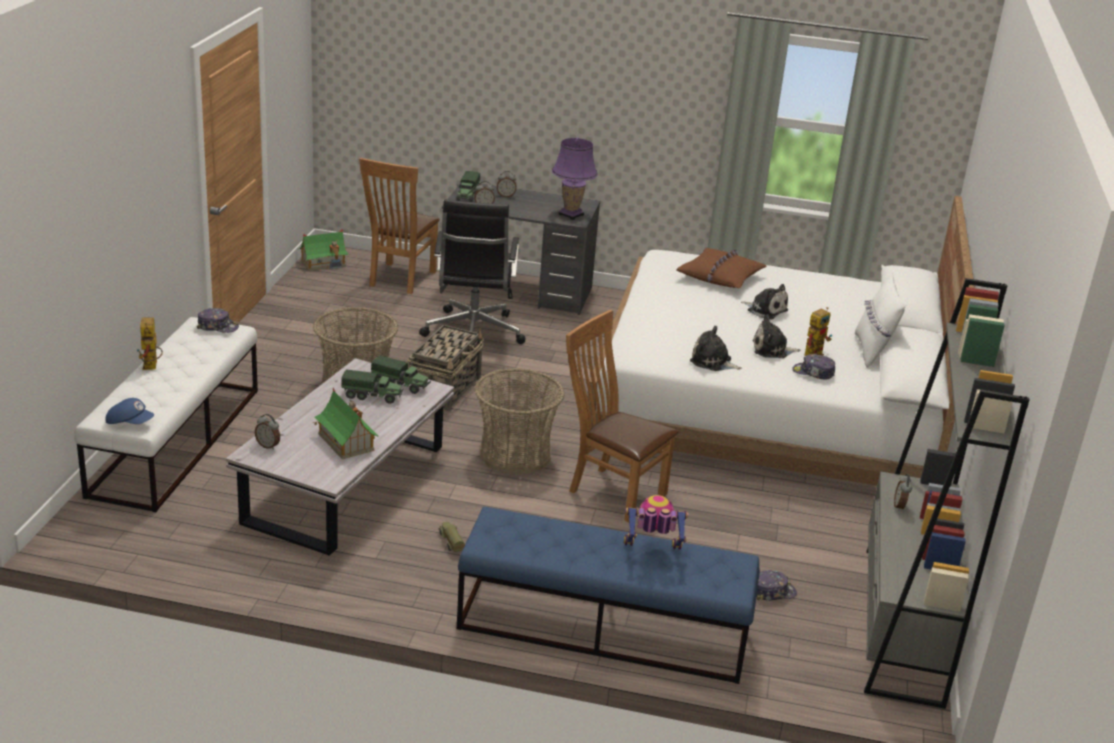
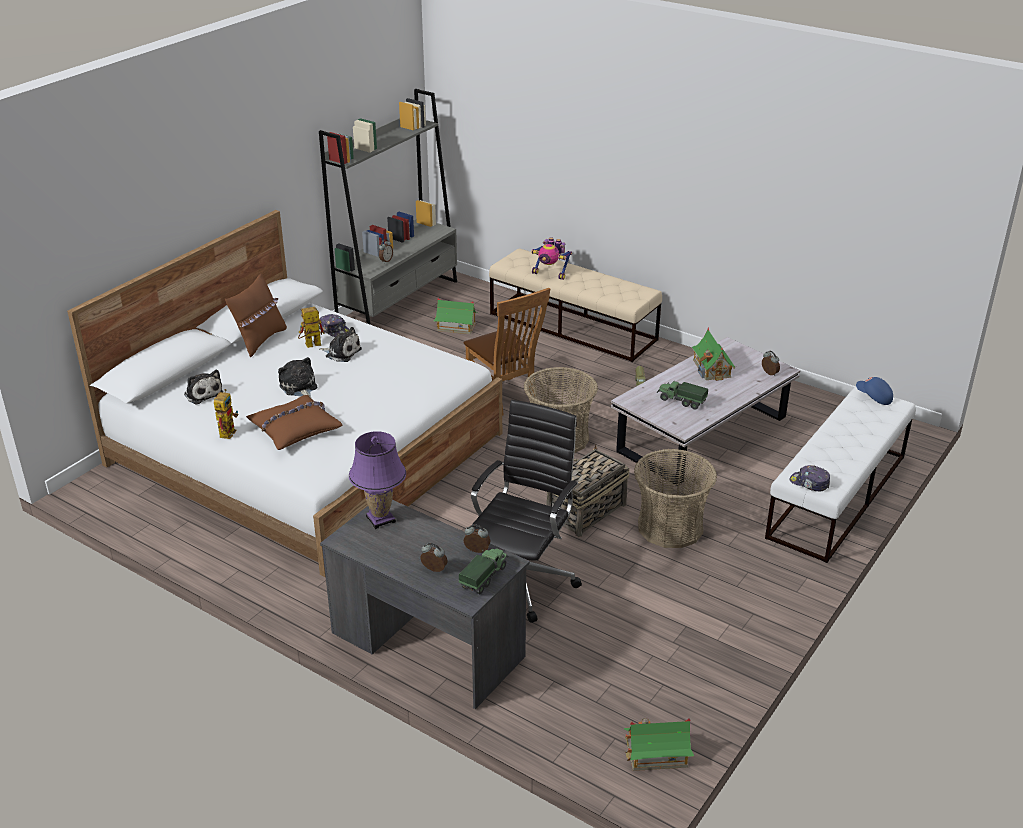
camera: 155 degrees left, 5 degrees up
(151, 367) = (865, 445): toy robot -> toy robot (228, 431)
(399, 280) = (565, 695): brown chair -> none
(401, 385) = (654, 407): toy truck -> none
(602, 628) = (573, 327): blue bench -> beige bench
(713, 362) = (402, 350): plush toy -> plush toy (203, 393)
(772, 592) = (456, 327): cap -> toy house
(872, 351) = (260, 340): white pillow -> brown pillow

